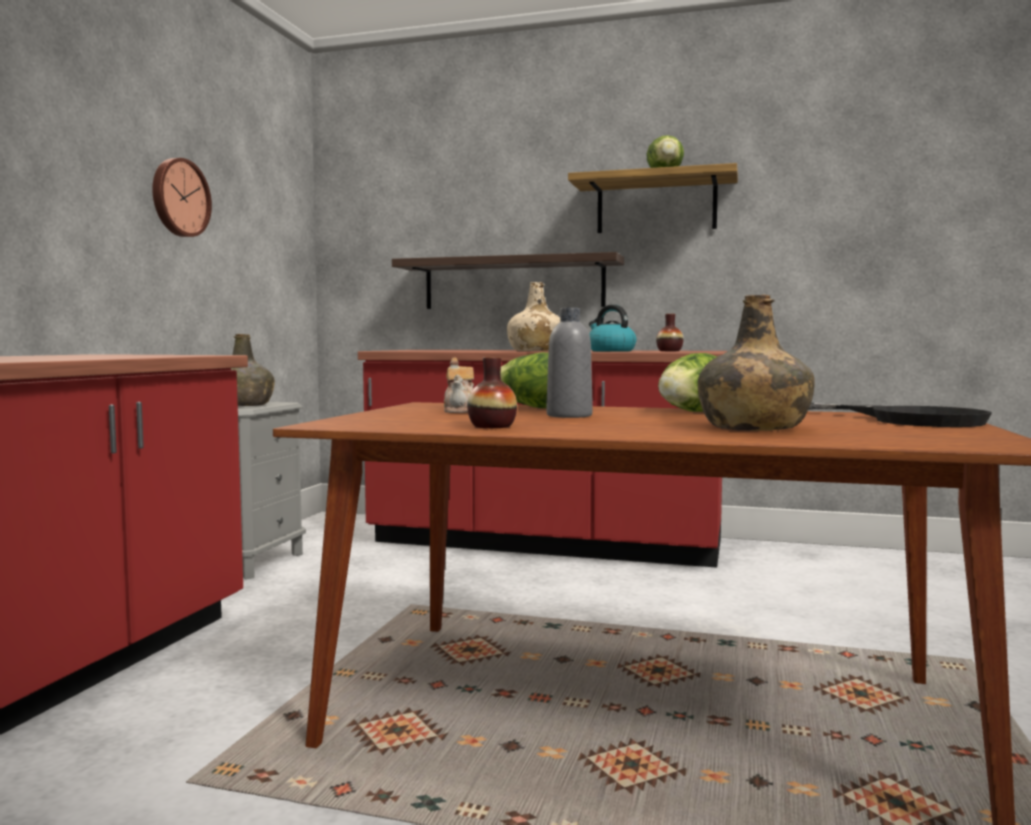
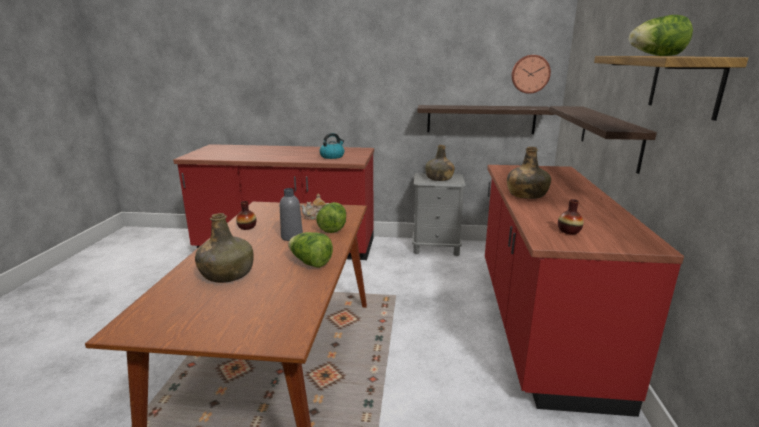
camera: 80 degrees right, 15 degrees up
(179, 198) = (434, 76): wall clock -> wall clock (530, 74)
(243, 292) = (481, 119): none -> shelf
(535, 351) = (526, 195): beige bottle -> green bottle
(610, 351) = (544, 213): kettle -> kettle (332, 156)
(907, 420) = (259, 324): black frying pan -> none

